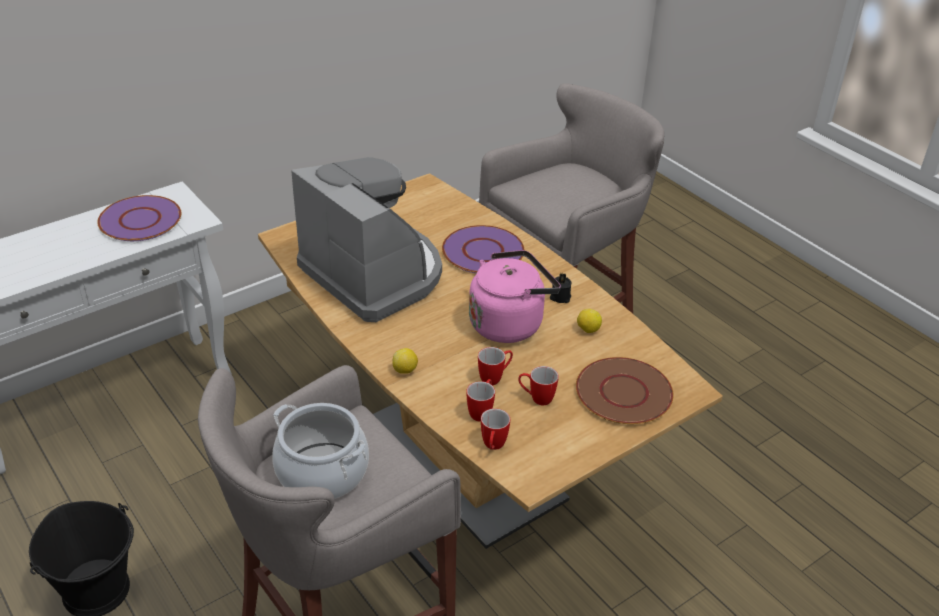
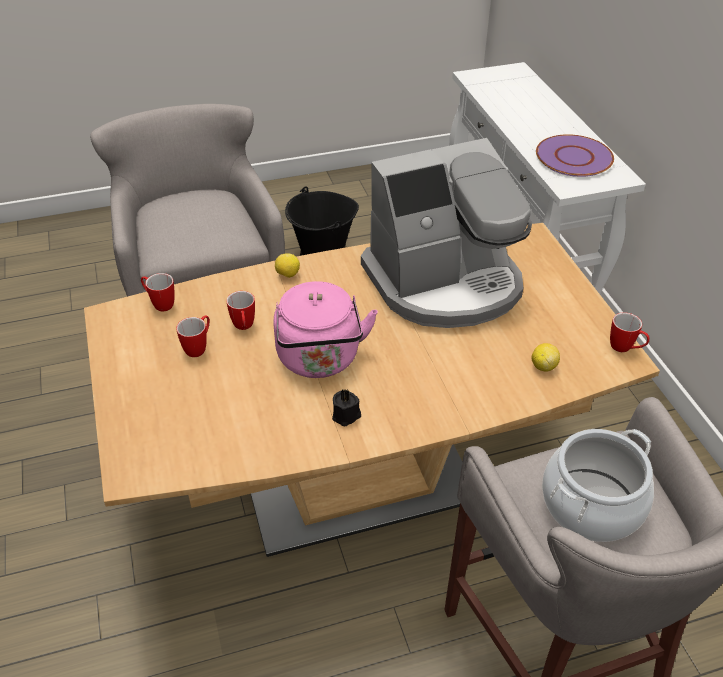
camera: 110 degrees right, 5 degrees up
(322, 472) = (197, 212): cooking pot -> cooking pot (592, 505)
(482, 411) = (206, 308): mug -> mug (625, 349)
(483, 251) = (461, 374): purple plate -> none
(588, 330) = (276, 420): lemon -> lemon (543, 366)
(624, 392) = (164, 415): brown plate -> none

